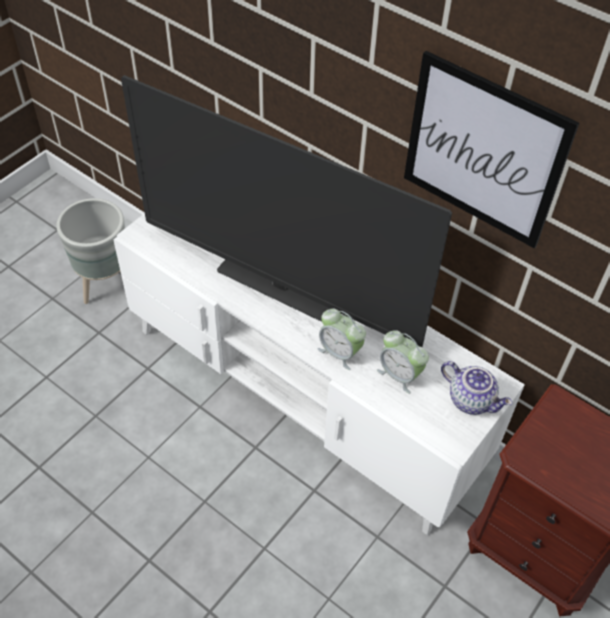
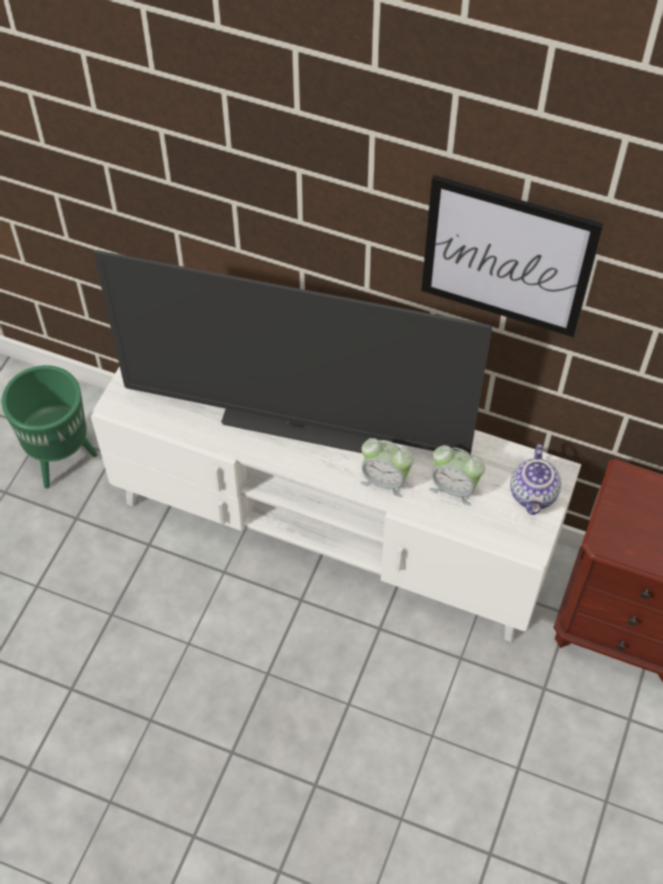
camera: 15 degrees left, 5 degrees up
(106, 284) = (62, 459): grey planter -> green planter
(472, 399) = (534, 494): teapot -> teapot turned 75 degrees clockwise

